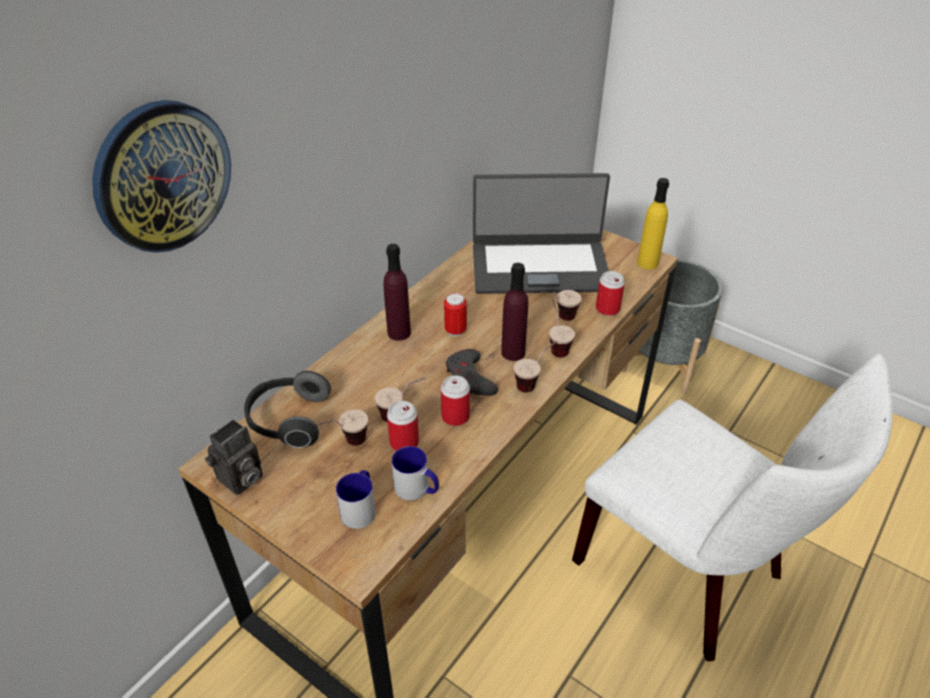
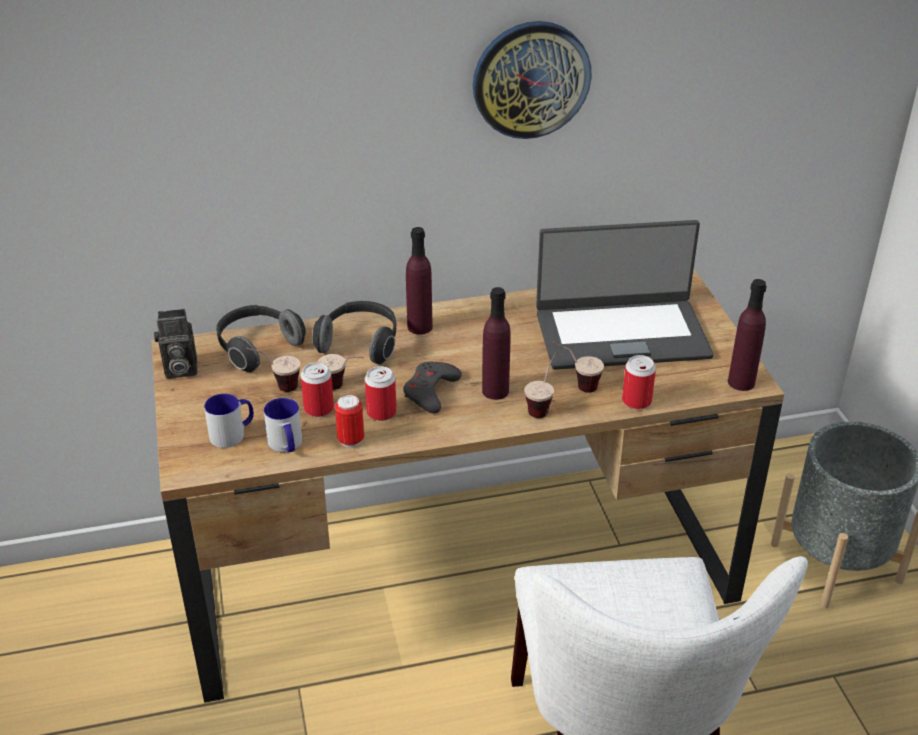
camera: 40 degrees right, 5 degrees down
(162, 176) = (191, 80): wall clock -> wall clock (531, 79)
(370, 370) = (360, 343): none -> headphones
(455, 330) = (469, 349): can -> can (351, 440)
(534, 382) = (481, 423): cup -> none
(539, 266) = (621, 333): laptop -> laptop turned 45 degrees counterclockwise
(647, 263) = (741, 382): yellow bottle -> purple bottle

